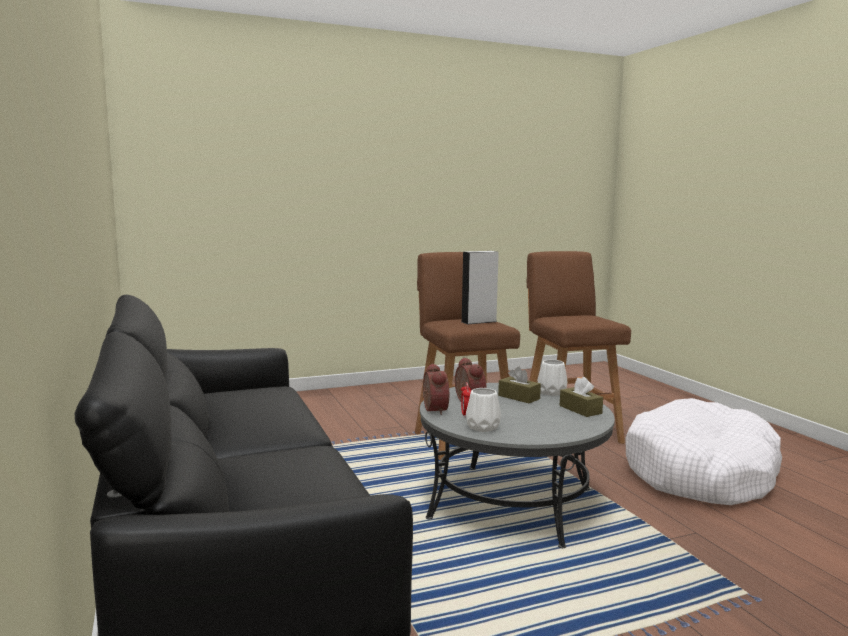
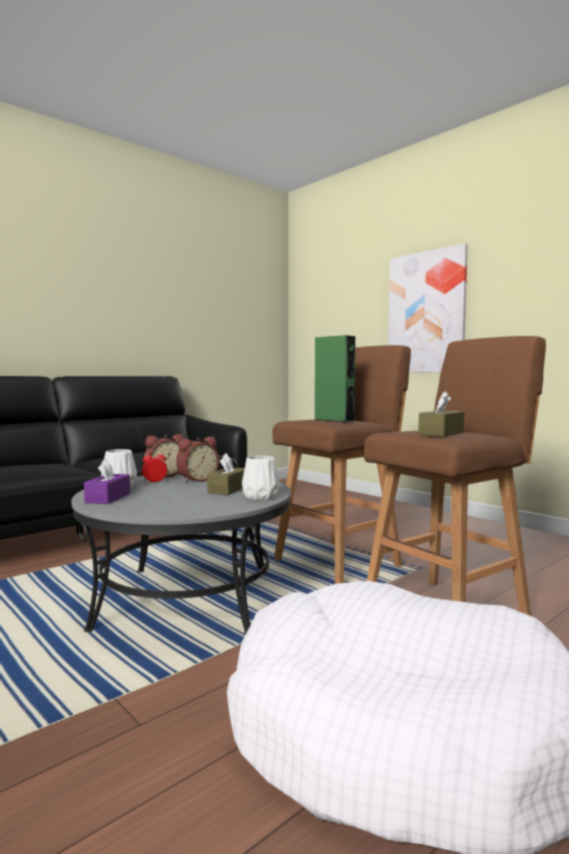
camera: 70 degrees right, 5 degrees down
(339, 200) = (426, 313): none -> picture
(479, 322) = (334, 420): grey speaker -> green speaker
(533, 432) = (108, 498): none -> purple tissue box
(580, 409) = (197, 507): brown tissue box -> brown tissue box (441, 433)

